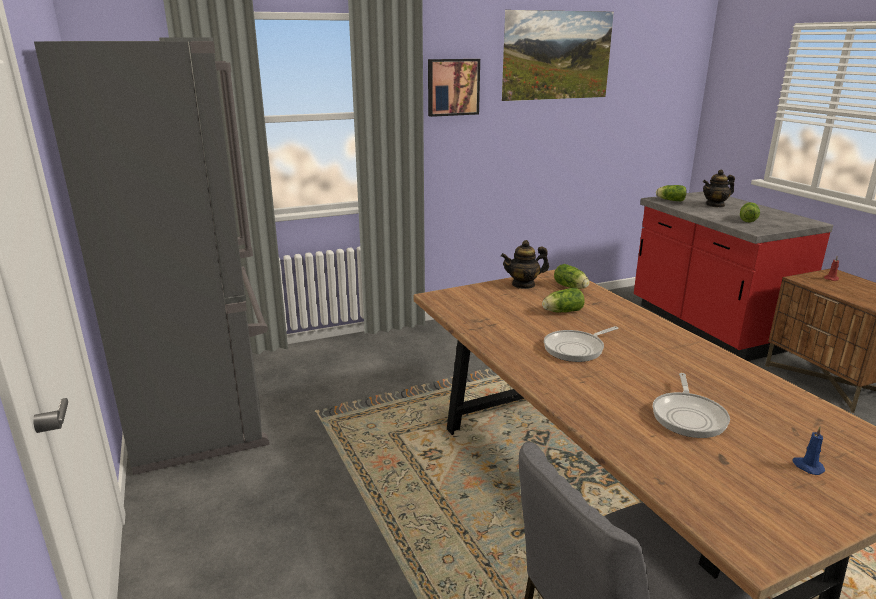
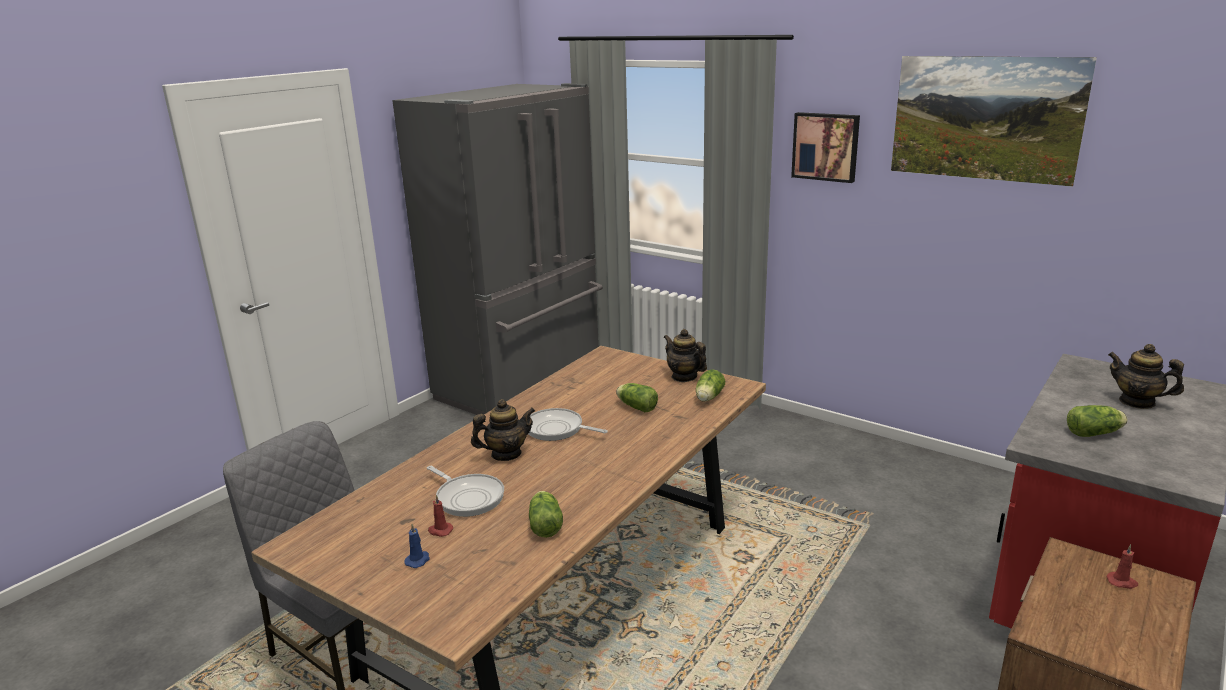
camera: 60 degrees right, 0 degrees up
(609, 381) = (506, 454): none -> teapot
(669, 200) = (1092, 370): lettuce -> lettuce (545, 524)
(688, 416) = (468, 497): frying pan -> frying pan turned 120 degrees counterclockwise
(751, 444) = (440, 530): none -> red candle

